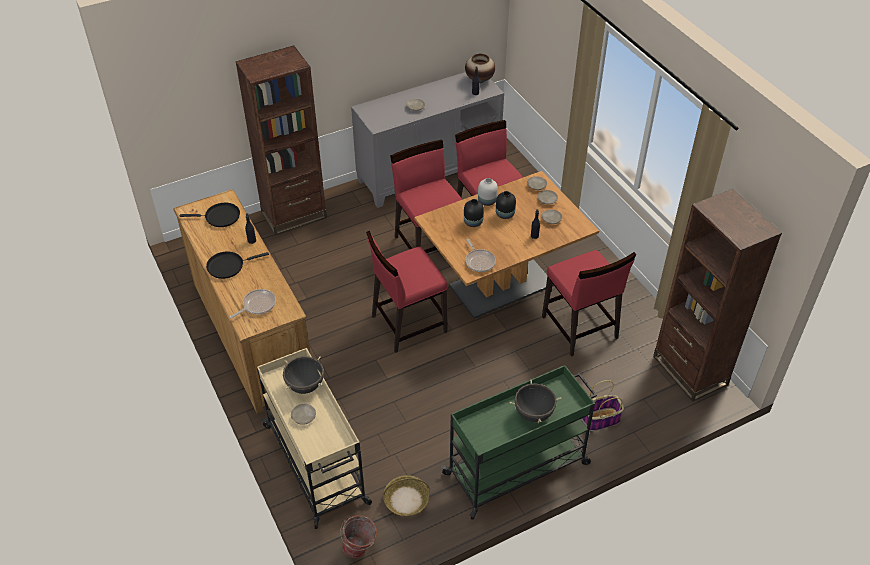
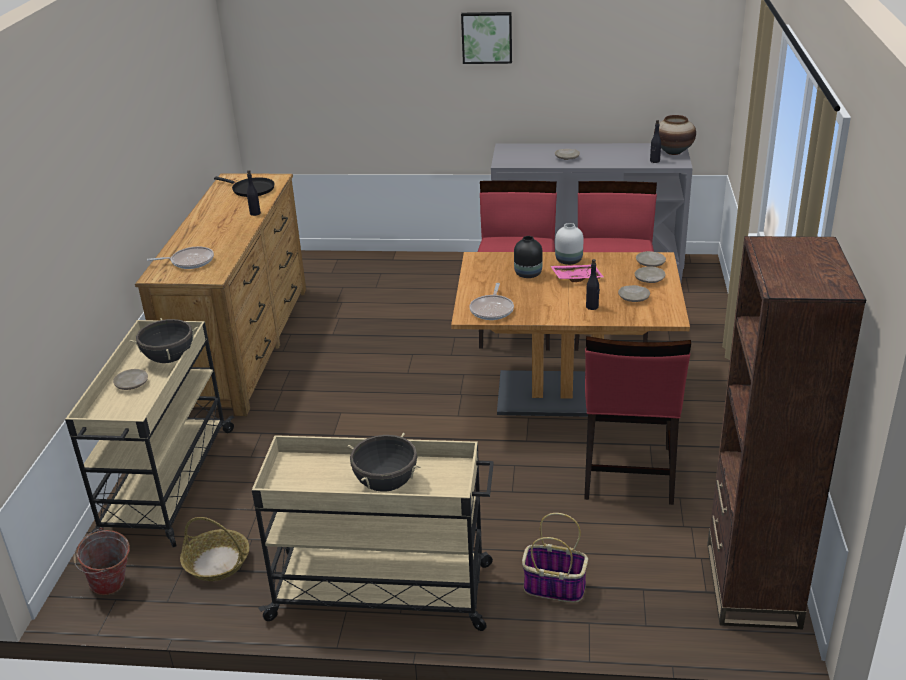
camera: 35 degrees right, 15 degrees down
(228, 266) = (206, 225): black frying pan -> none
(294, 215) = (399, 263): brown bookcase -> none
(340, 34) = (487, 37): none -> picture
(408, 324) = (413, 393): red chair -> none
(504, 214) = (576, 277): black vase -> pink tray
(518, 468) = (384, 592): green cart -> beige cart

